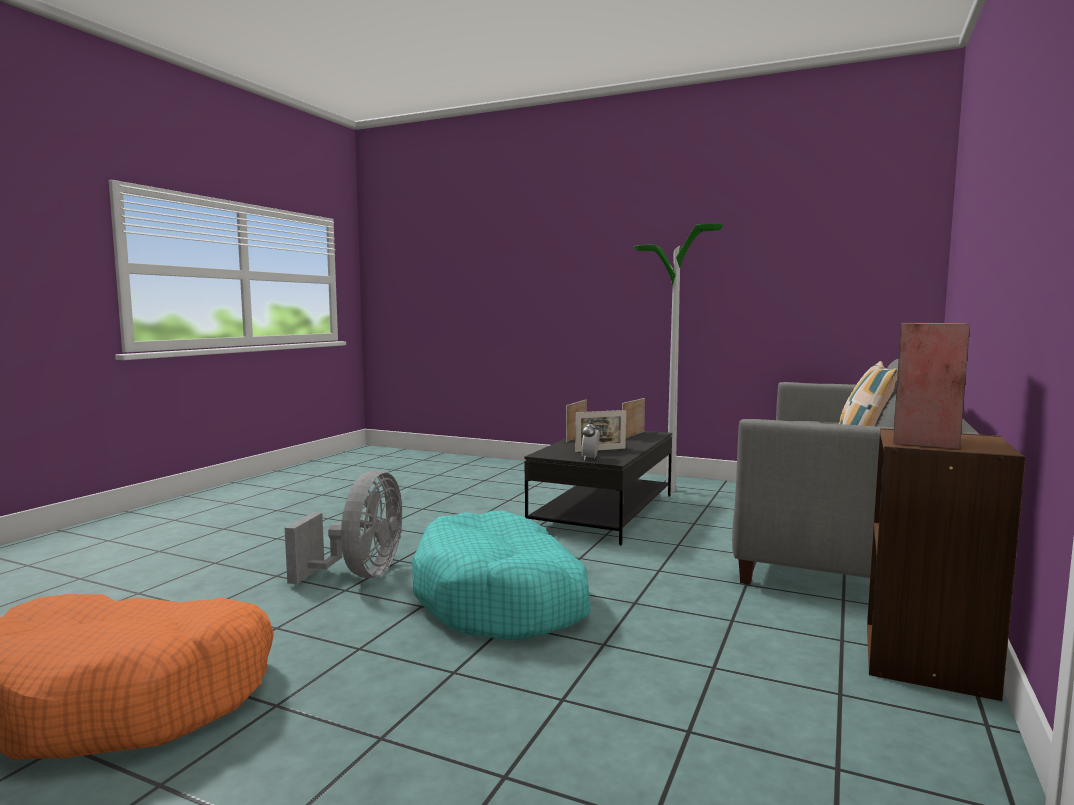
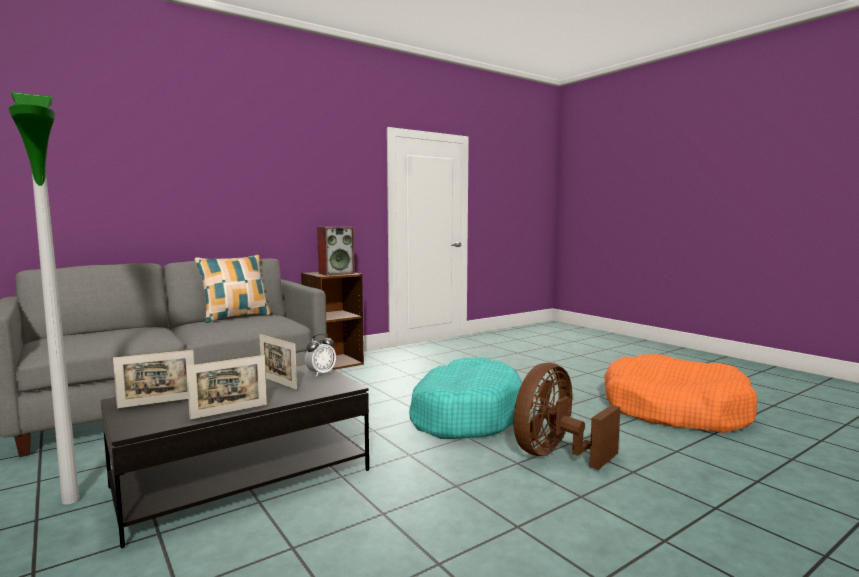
camera: 150 degrees left, 0 degrees up
(360, 574) = (555, 455): grey fan -> brown fan
(600, 450) = (278, 382): picture frame -> picture frame turned 150 degrees counterclockwise

